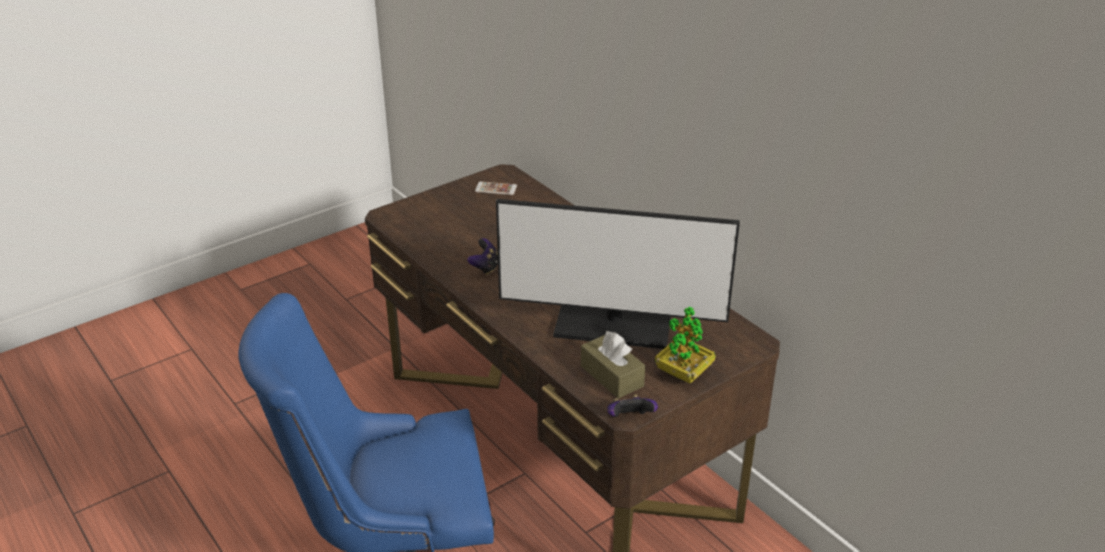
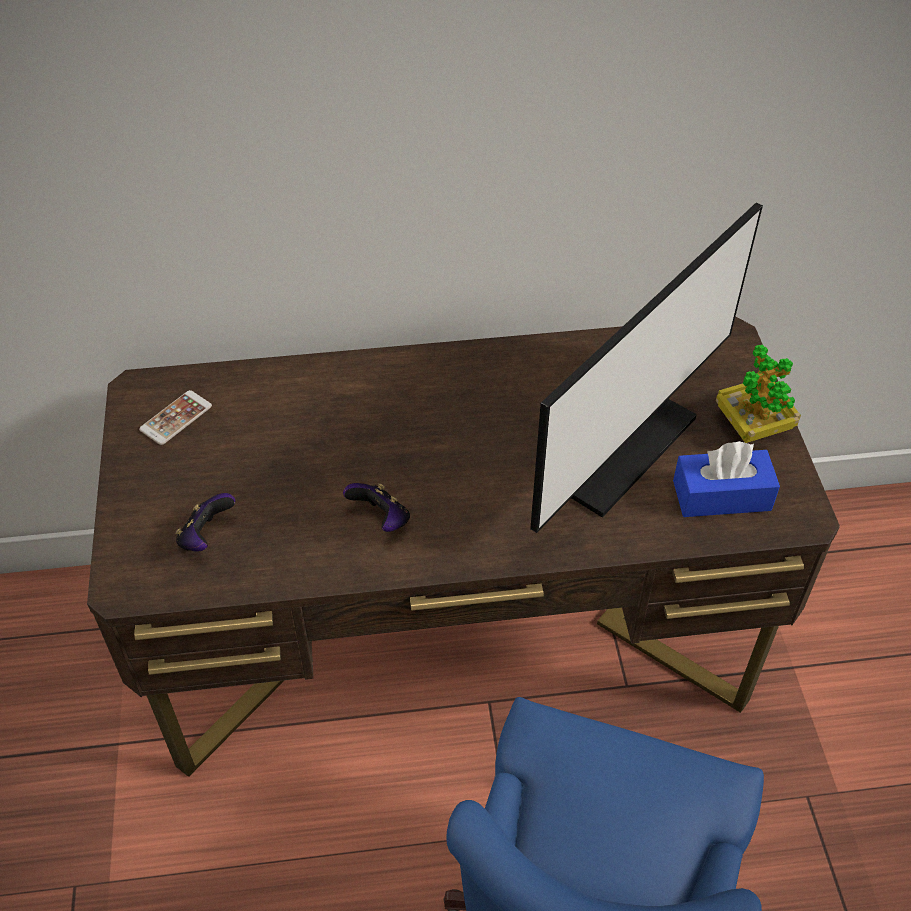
camera: 60 degrees left, 15 degrees up
(612, 376) = (721, 495): brown tissue box -> blue tissue box
(629, 419) = (816, 518): game controller -> game controller (206, 537)

